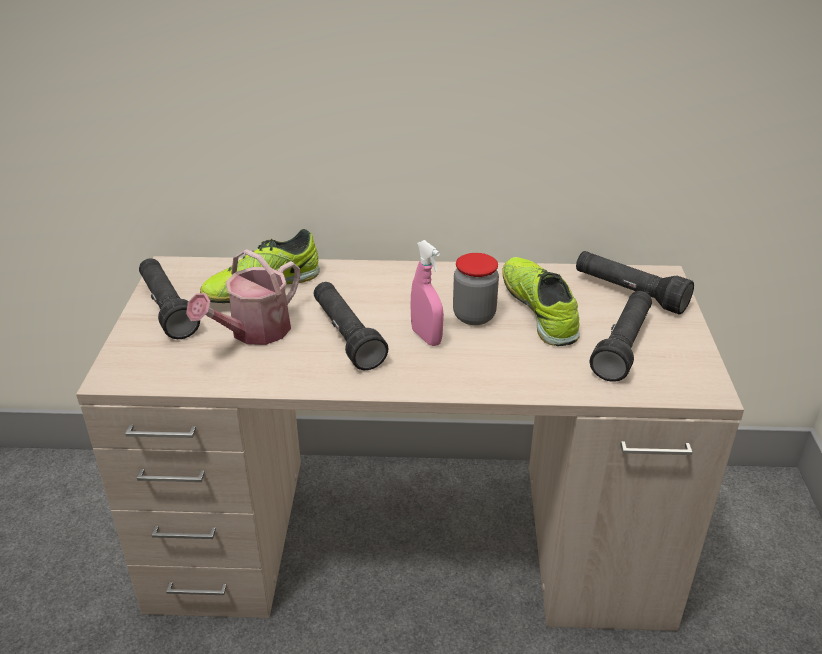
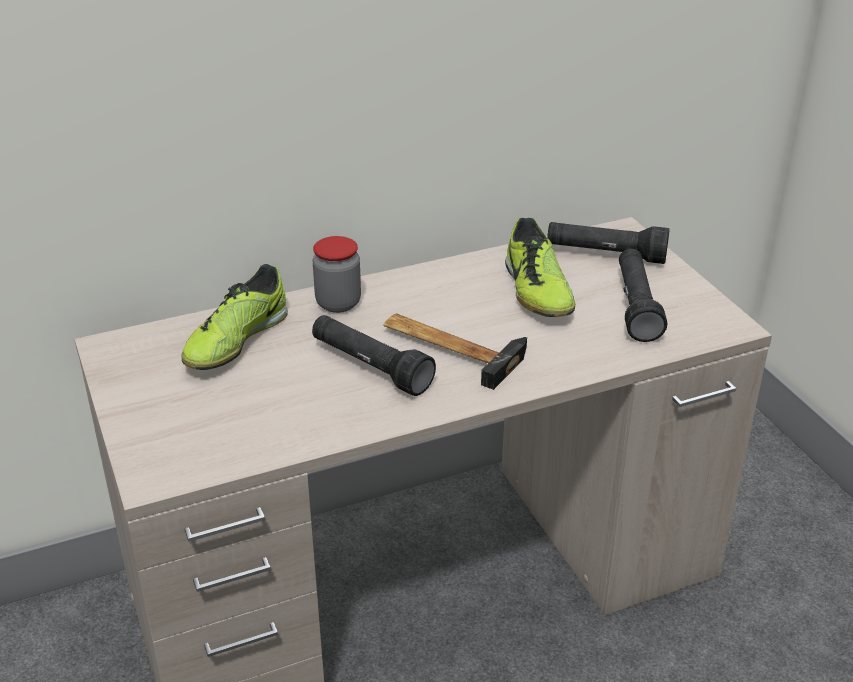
camera: 25 degrees left, 0 degrees up
(167, 309) = (148, 392): black flashlight -> none
(254, 332) = (269, 390): watering can -> none
(426, 337) = (451, 347): pink spray bottle -> hammer
(474, 316) = (480, 314): jar -> jar (338, 303)
(539, 309) = (536, 291): shoe -> shoe turned 150 degrees counterclockwise

